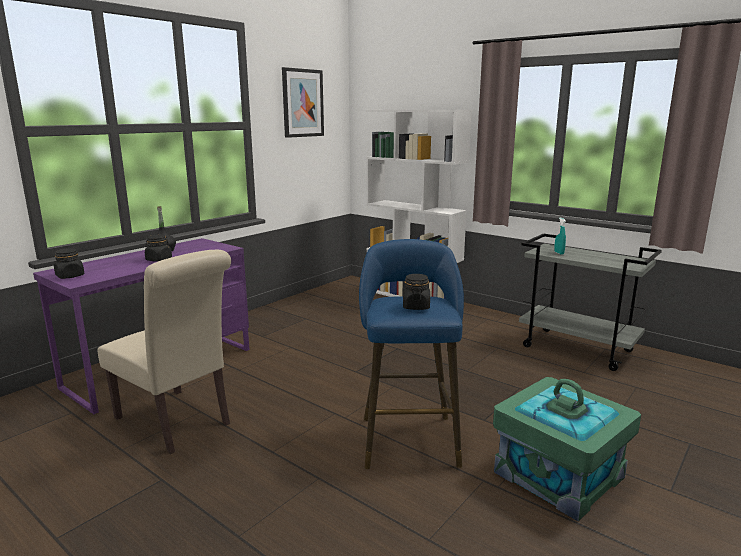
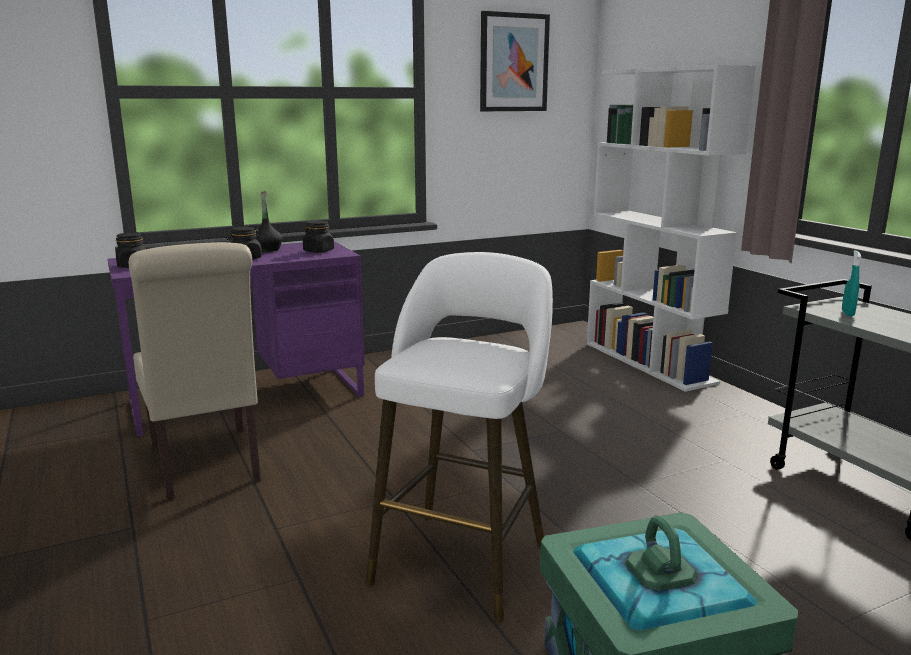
camera: 25 degrees right, 0 degrees up
(408, 437) = (463, 557): blue stool -> white stool
(416, 306) = (461, 355): black jar -> black jar (318, 251)

